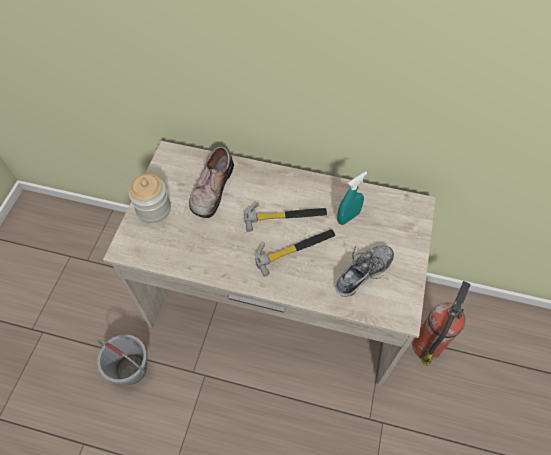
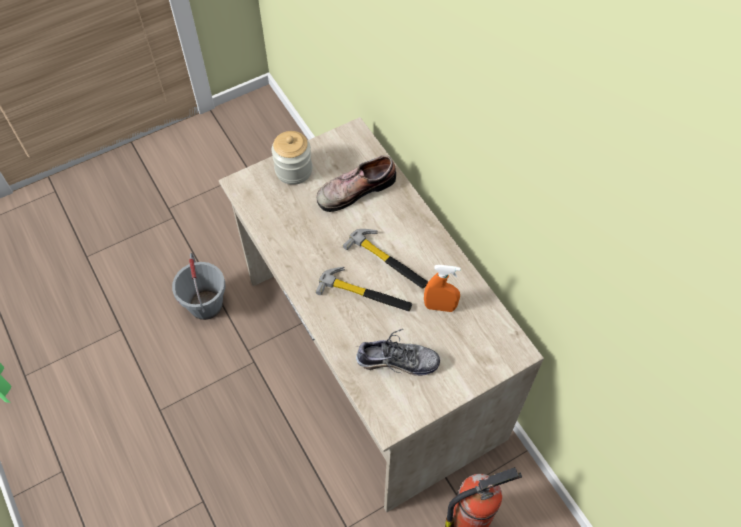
camera: 45 degrees right, 0 degrees up
(348, 217) = (440, 307): turquoise spray bottle -> orange spray bottle

